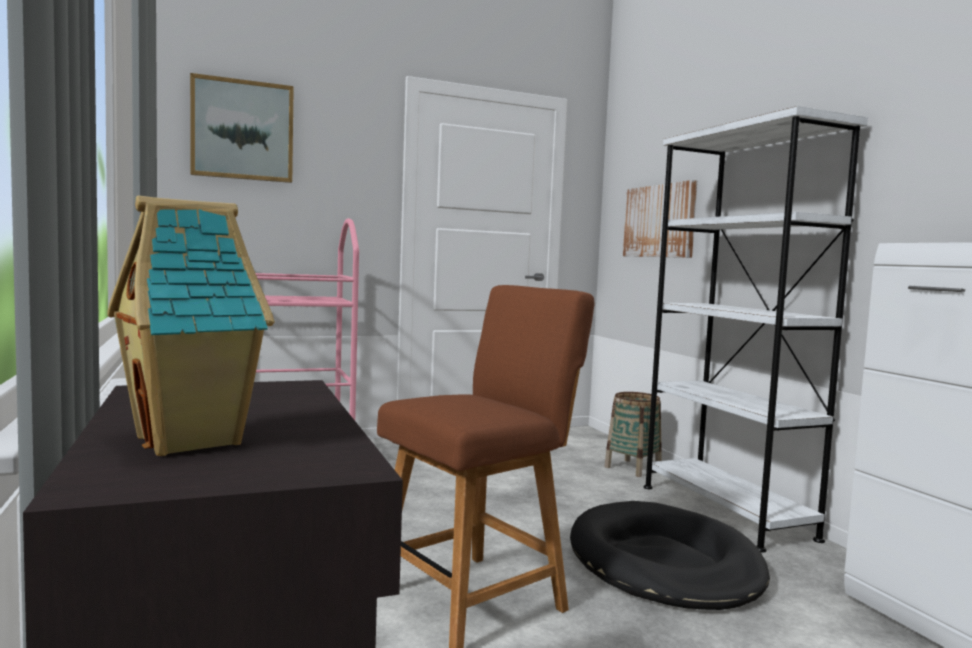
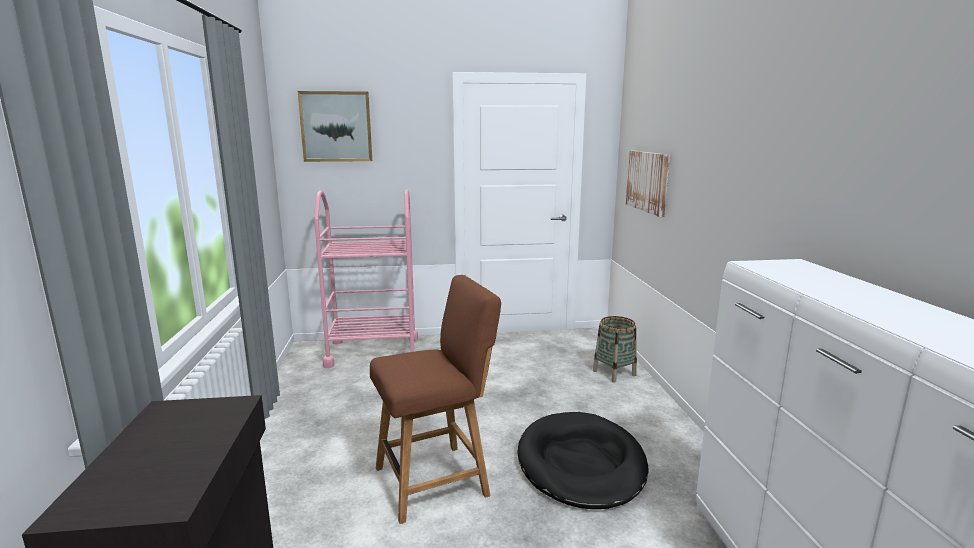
camera: 15 degrees right, 10 degrees up
(193, 441) = (132, 472): toy house -> none
(725, 511) = (659, 421): white bookcase -> none

